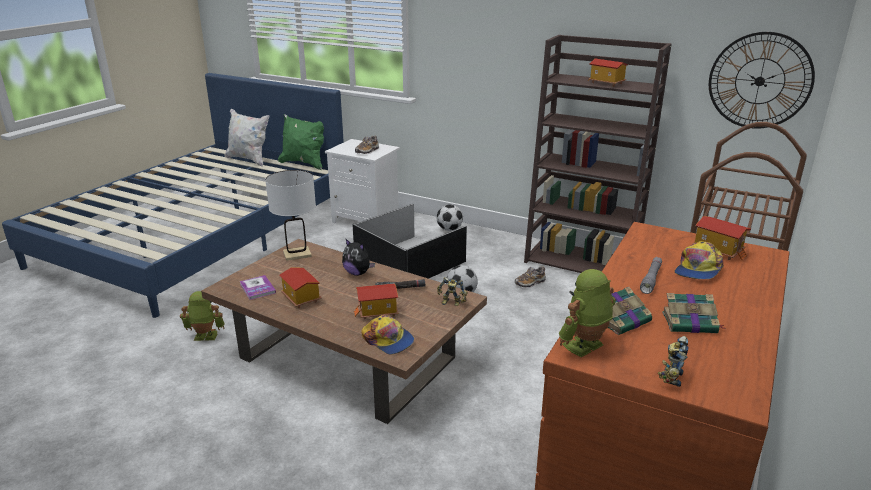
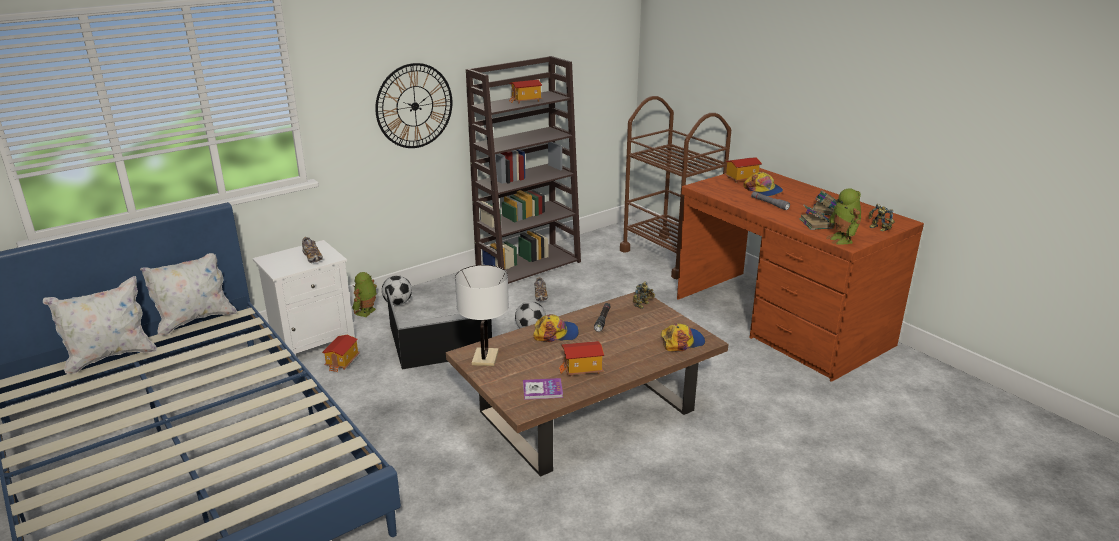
camera: 65 degrees left, 0 degrees up
(205, 337) = (478, 497): toy robot -> toy robot (367, 312)
(304, 163) = (195, 320): green pillow -> white pillow
(358, 273) = (556, 333): plush toy -> cap
(377, 312) = (635, 338): toy house -> toy house (343, 362)
(759, 81) = (602, 70): wall clock -> wall clock (414, 106)

